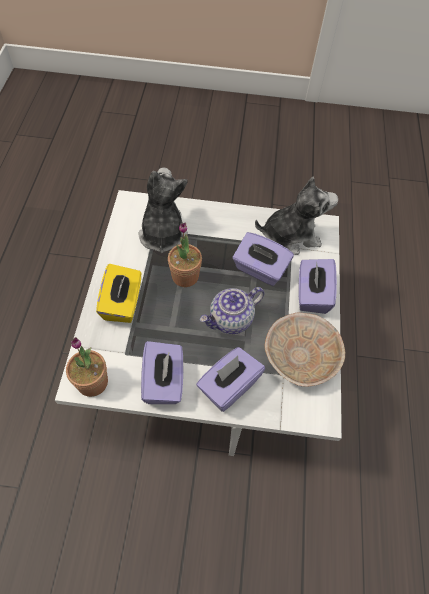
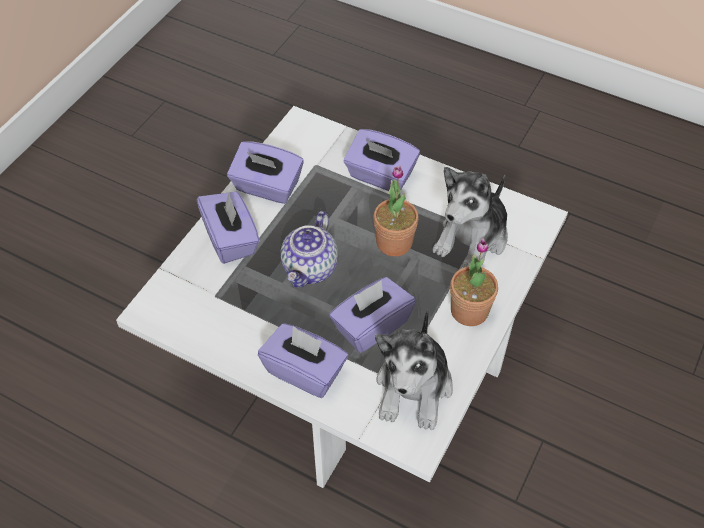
camera: 115 degrees right, 5 degrees down
(92, 382) = (297, 134): potted plant -> potted plant (469, 311)
(122, 303) = (380, 176): yellow tissue box -> purple tissue box
(162, 233) = (472, 238): plush toy -> plush toy turned 105 degrees clockwise
(231, 320) = (310, 268): teapot -> teapot turned 150 degrees counterclockwise
(301, 356) = (228, 321): beige bowl -> none

